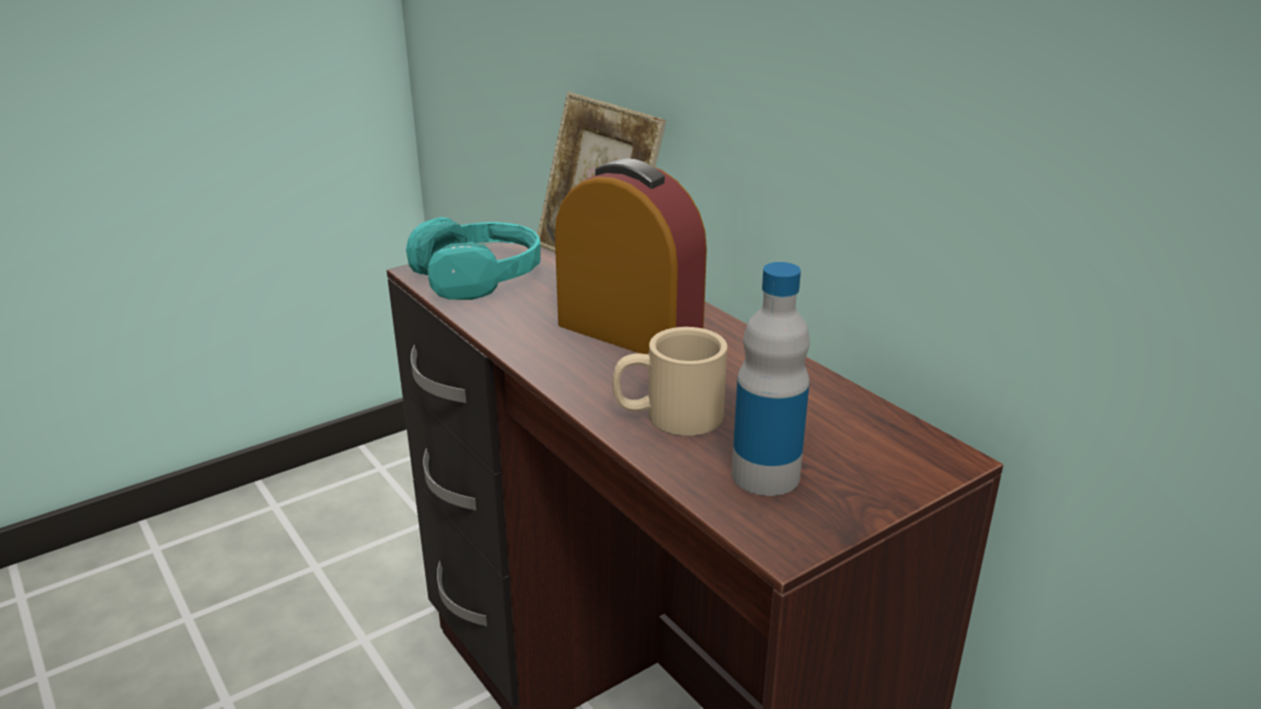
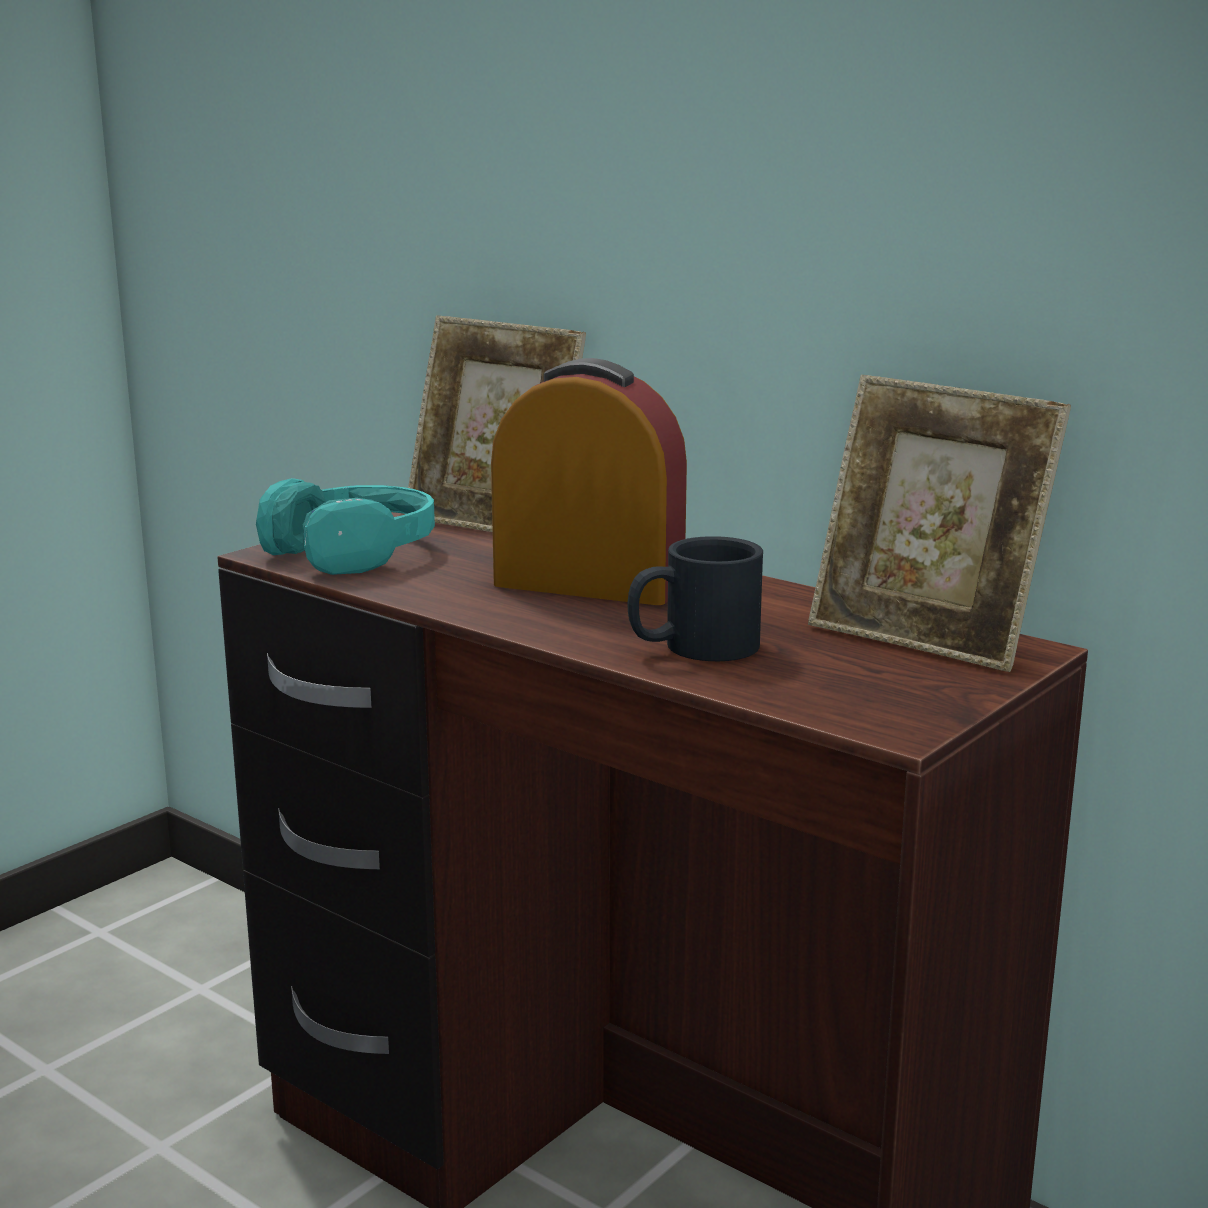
camera: 15 degrees left, 10 degrees down
(668, 416) = (693, 648): beige mug -> black mug
(765, 475) = (841, 682): bottle -> none
(865, 431) = (925, 638): none -> picture frame

